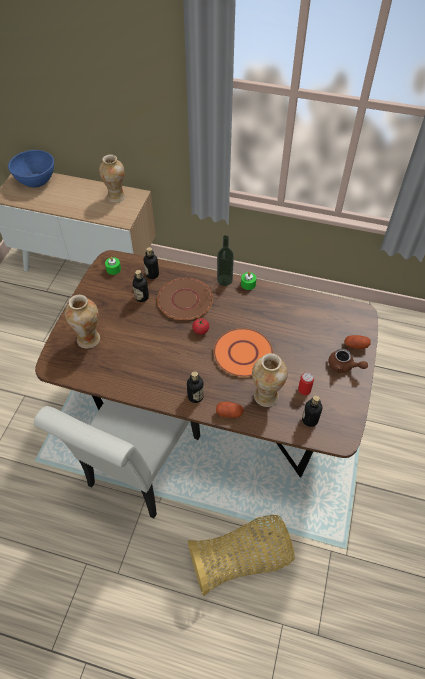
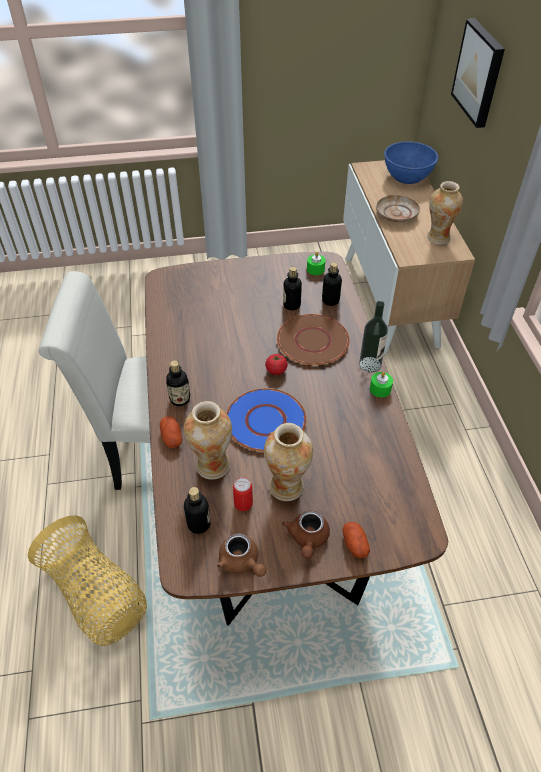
camera: 65 degrees right, 5 degrees down
(65, 76) = (480, 73): none -> picture
(74, 205) = (396, 214): none -> beige plate
(89, 339) = (210, 289): vase -> vase (286, 487)
(243, 353) = (265, 421): orange plate -> blue plate
(347, 406) = (241, 562): none -> brown teapot

